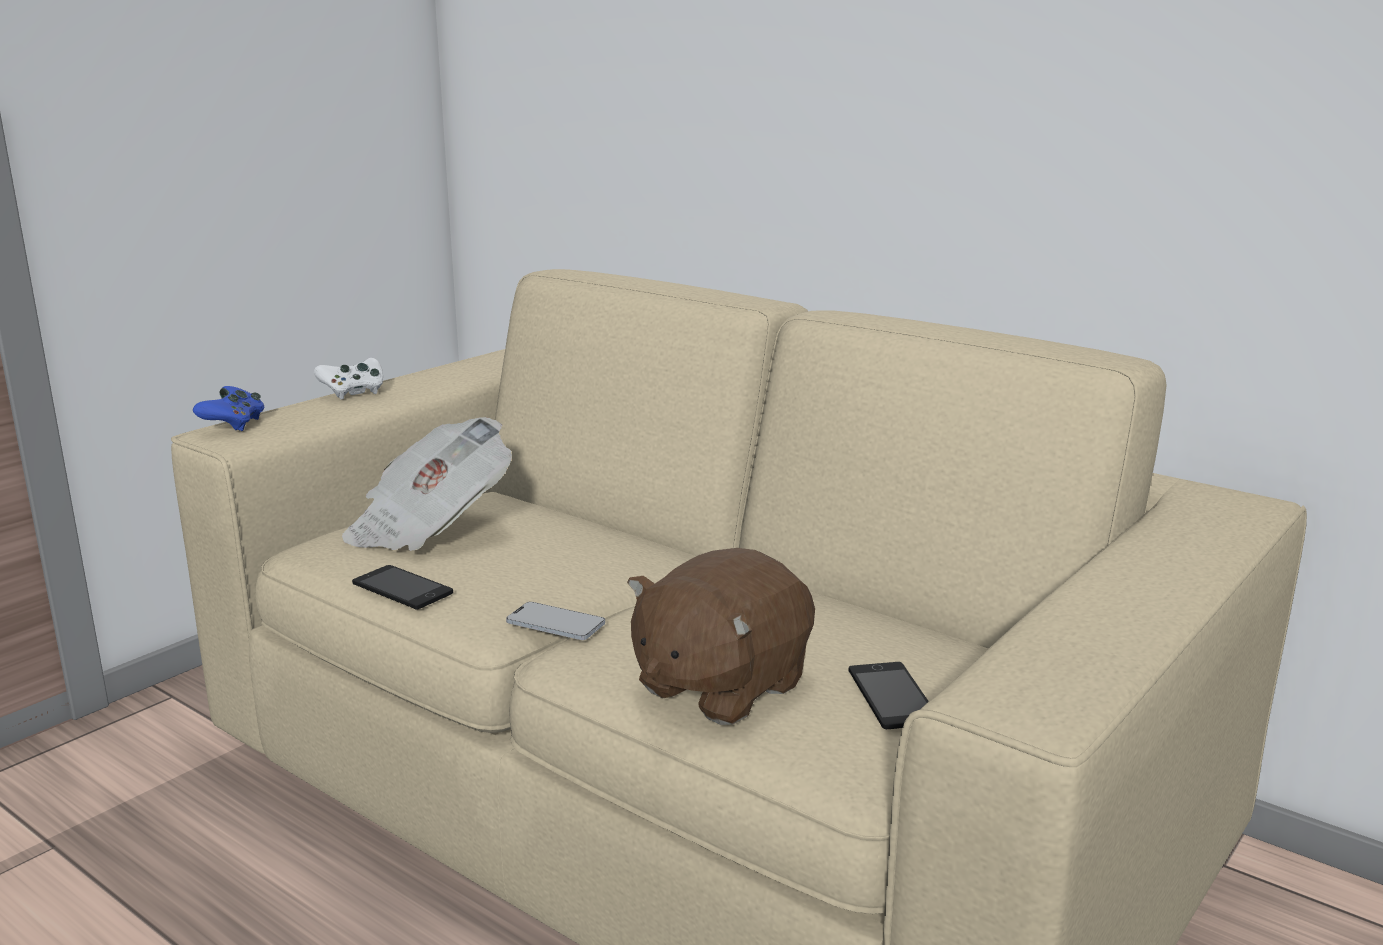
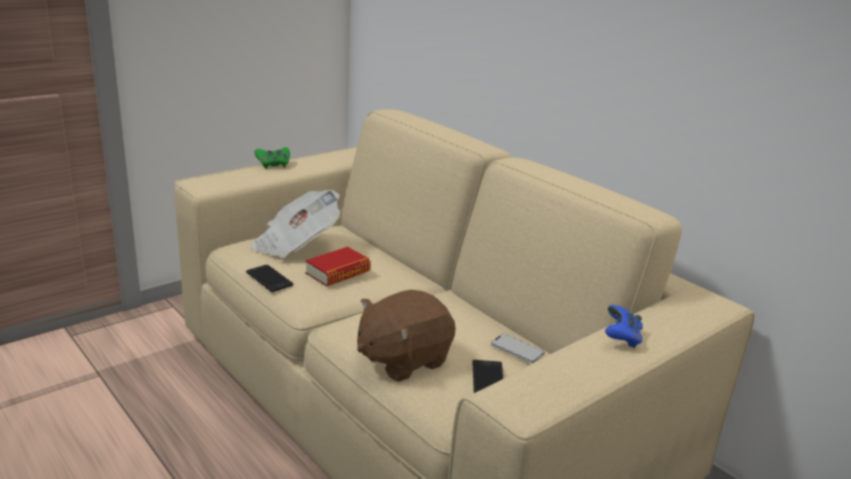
camera: 10 degrees right, 5 degrees up
(233, 425) = (207, 178): blue game controller -> blue game controller (621, 338)
(353, 393) = (273, 165): white game controller -> green game controller
(529, 561) = (338, 272): none -> book
(555, 623) = (337, 310): phone -> phone (517, 349)

